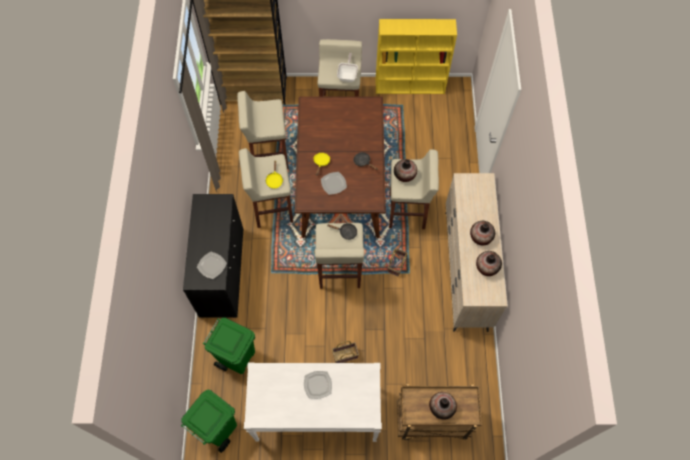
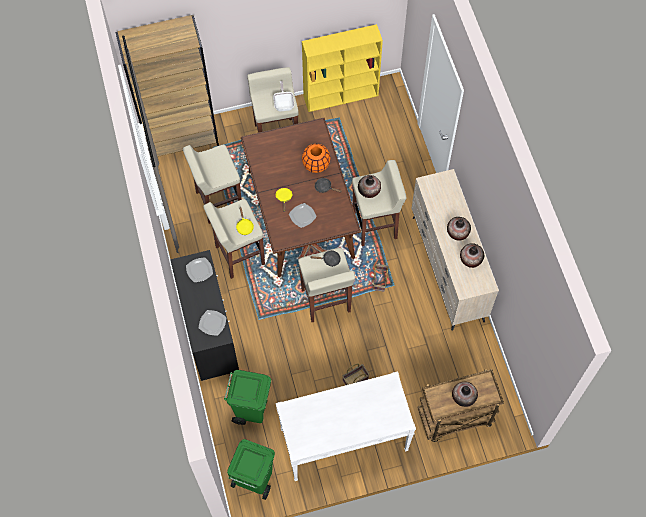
camera: 15 degrees left, 0 degrees up
(318, 385) = (347, 406): plate -> plate (199, 270)
(361, 138) = (316, 164): none -> orange vase

